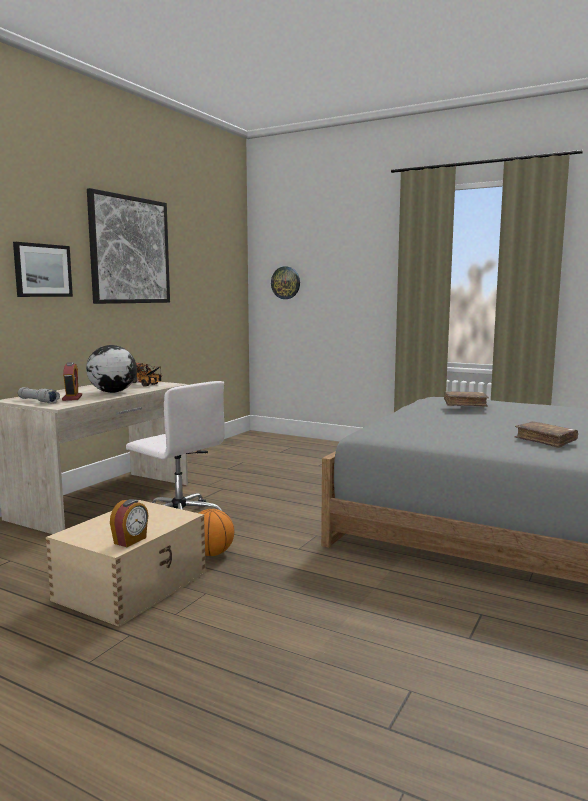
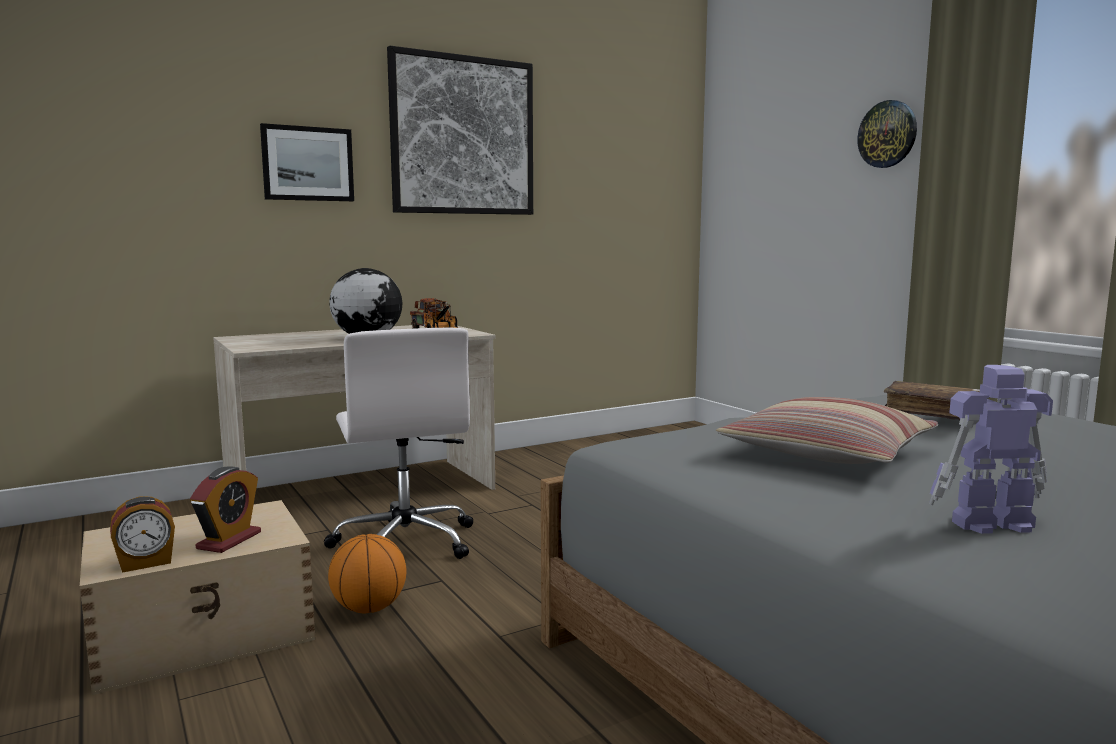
camera: 30 degrees right, 0 degrees up
(38, 401) = (252, 341): grey flashlight -> none
(72, 398) = (299, 341): alarm clock -> alarm clock (229, 540)
(285, 283) = (750, 185): wall clock -> wall clock (887, 134)
(452, 425) = (827, 453): none -> pillow
(545, 440) = (989, 523): brown book -> toy robot

